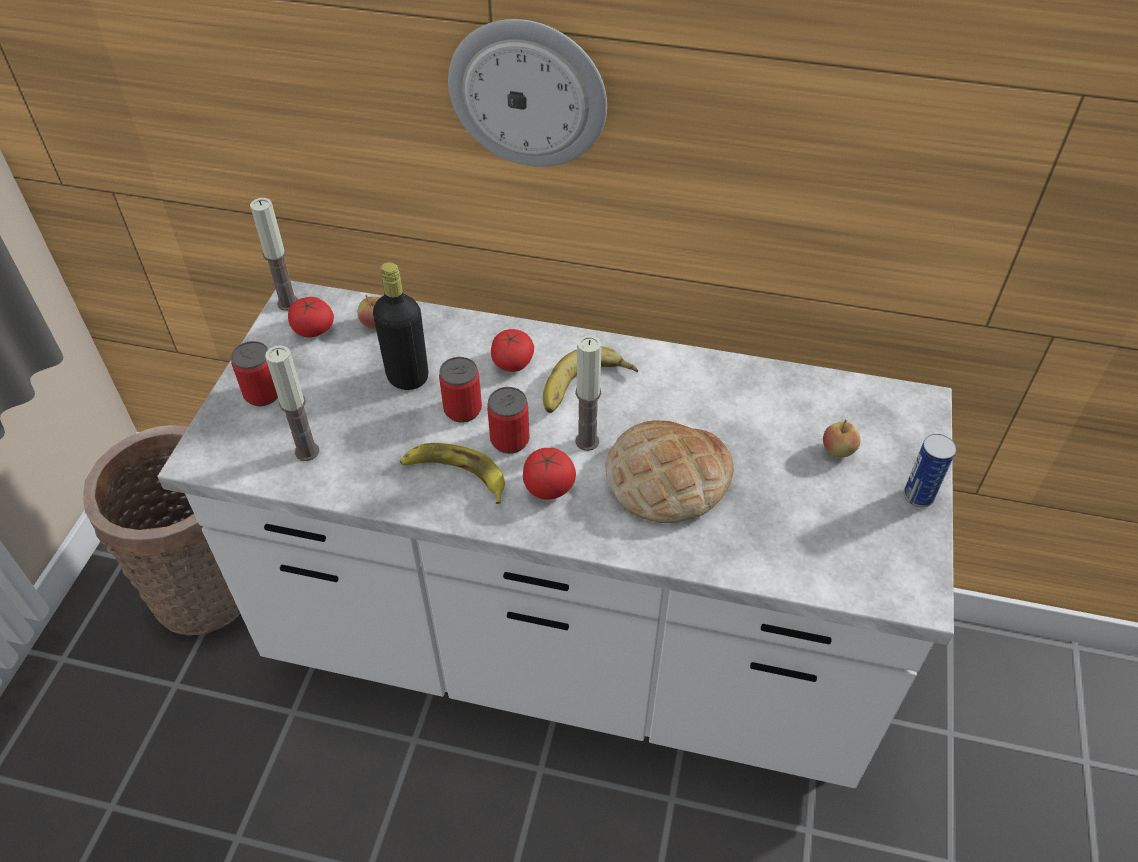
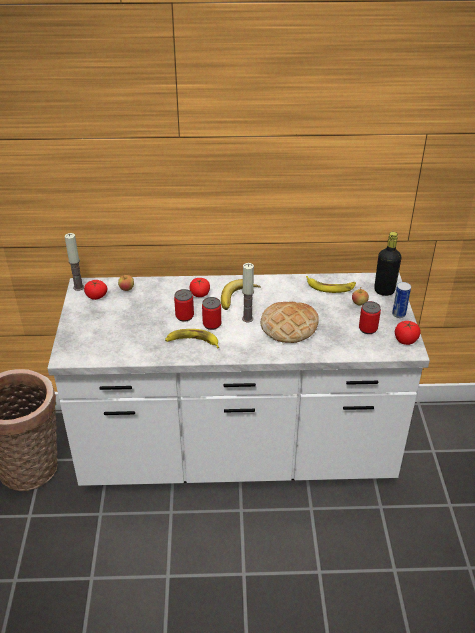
camera: 15 degrees left, 10 degrees down
(262, 394) = (84, 326): can -> can (368, 328)
(307, 451) = (117, 345): candle -> none
(407, 377) = (152, 308): black bottle -> black bottle (384, 291)
(528, 93) = (197, 165): wall clock -> none
(549, 487) = (237, 339): tomato -> tomato (405, 340)
(788, 397) = (330, 287): none -> banana

